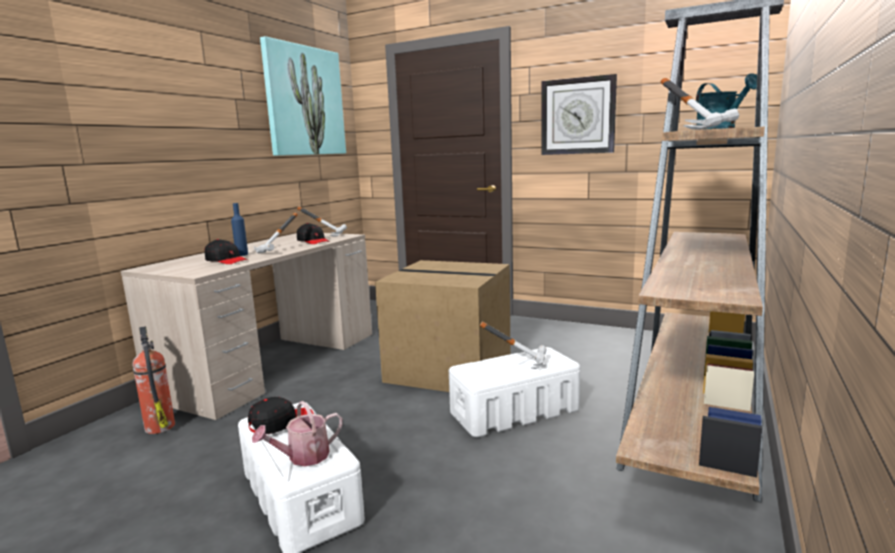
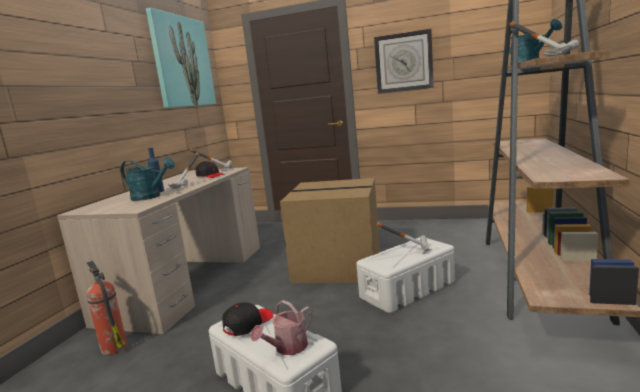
camera: 10 degrees left, 0 degrees up
(226, 260) = (150, 197): black cap -> turquoise watering can

